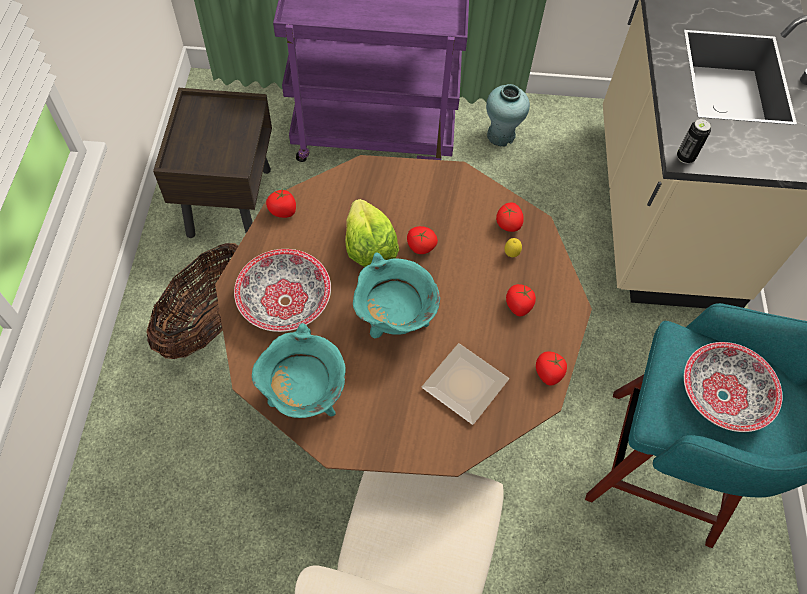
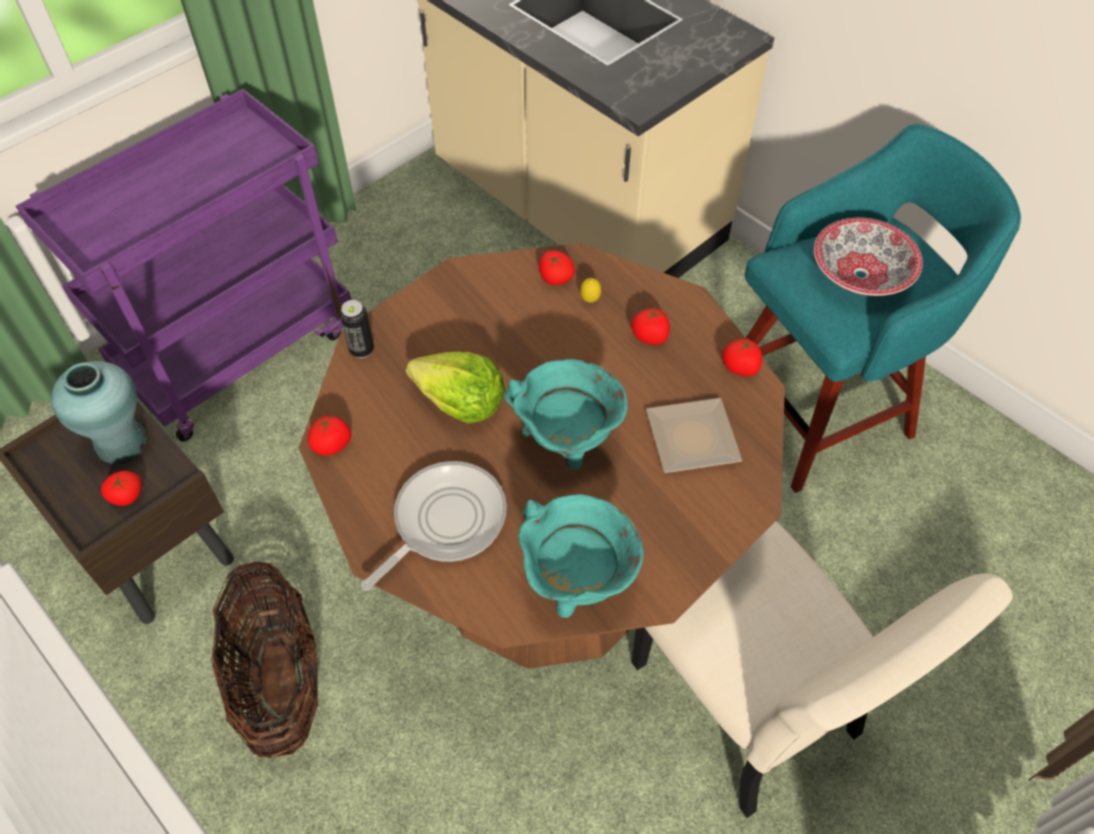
camera: 45 degrees left, 5 degrees down
(284, 301) = (444, 521): bowl -> frying pan
(420, 247) = (506, 361): tomato -> tomato (126, 496)
(501, 135) = (367, 254): turquoise vase -> turquoise vase (121, 442)
(685, 157) = (639, 104): can -> can (361, 350)

